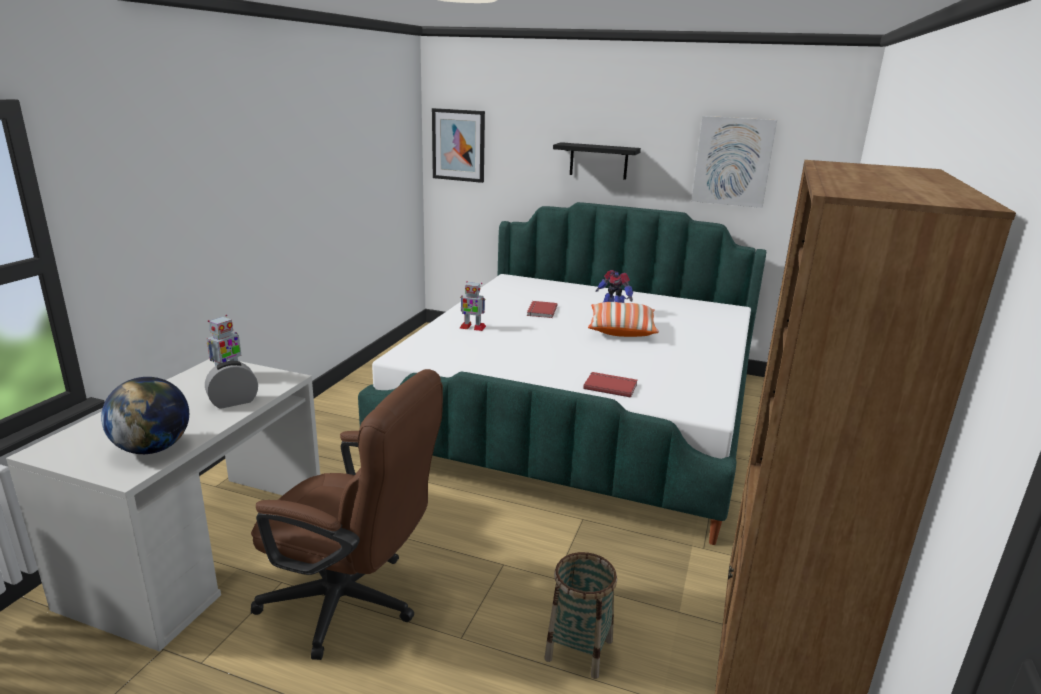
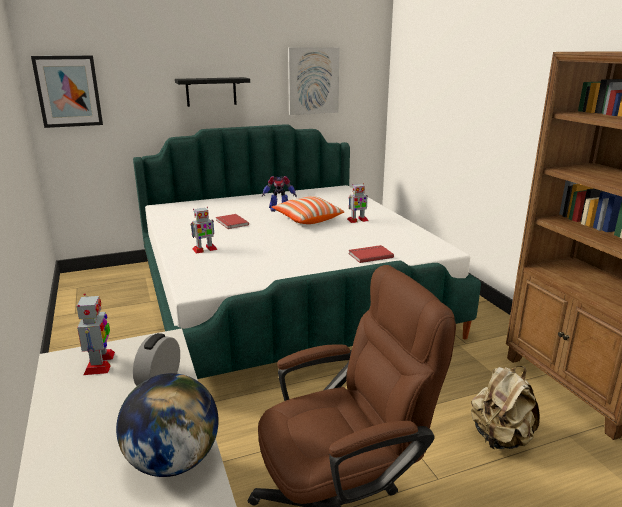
camera: 40 degrees left, 0 degrees up
(579, 650) = (500, 438): basket -> beige backpack
(675, 348) = (357, 220): none -> toy robot

